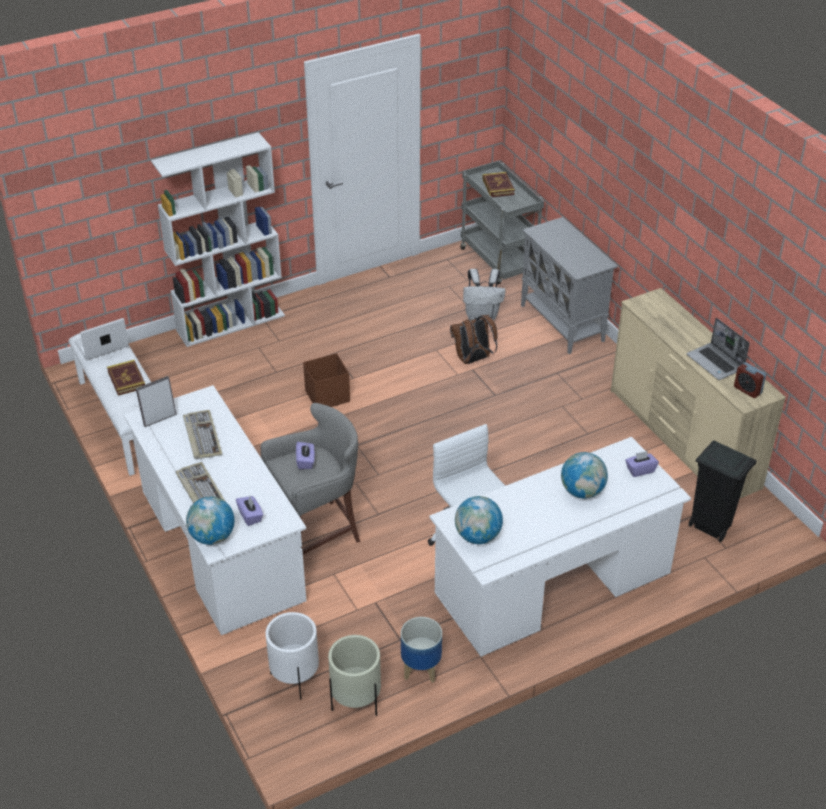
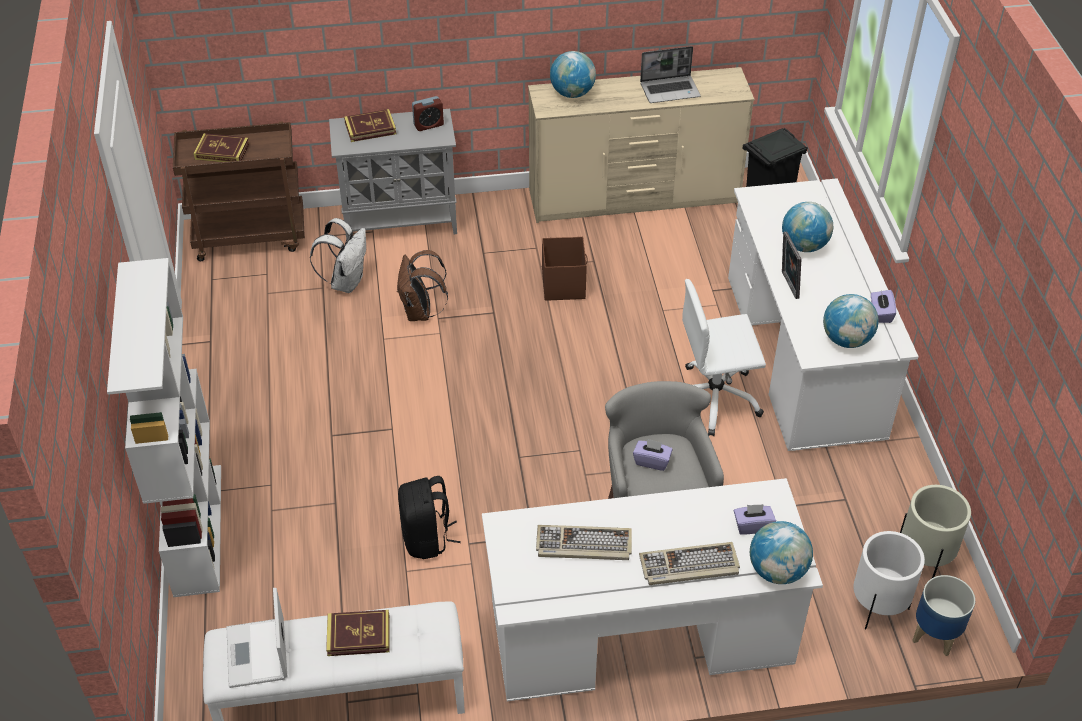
camera: 70 degrees left, 5 degrees up
(159, 419) = (526, 585): picture frame -> picture frame (787, 285)
(263, 421) = (427, 539): none -> black backpack
(328, 396) = (414, 461): brown storage box -> brown storage box (563, 285)
(421, 669) = (892, 493): planter -> planter (936, 635)
(499, 262) = (251, 236): grey cart -> brown cart
(565, 237) = (370, 128): none -> book
(640, 470) = (787, 197): purple tissue box -> purple tissue box (880, 313)
(668, 312) = (572, 93): none -> globe
(747, 390) = (721, 85): alarm clock -> alarm clock (428, 125)

